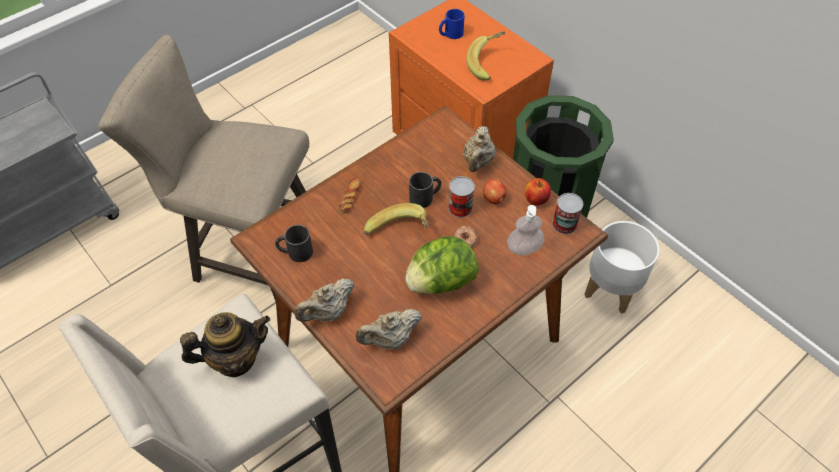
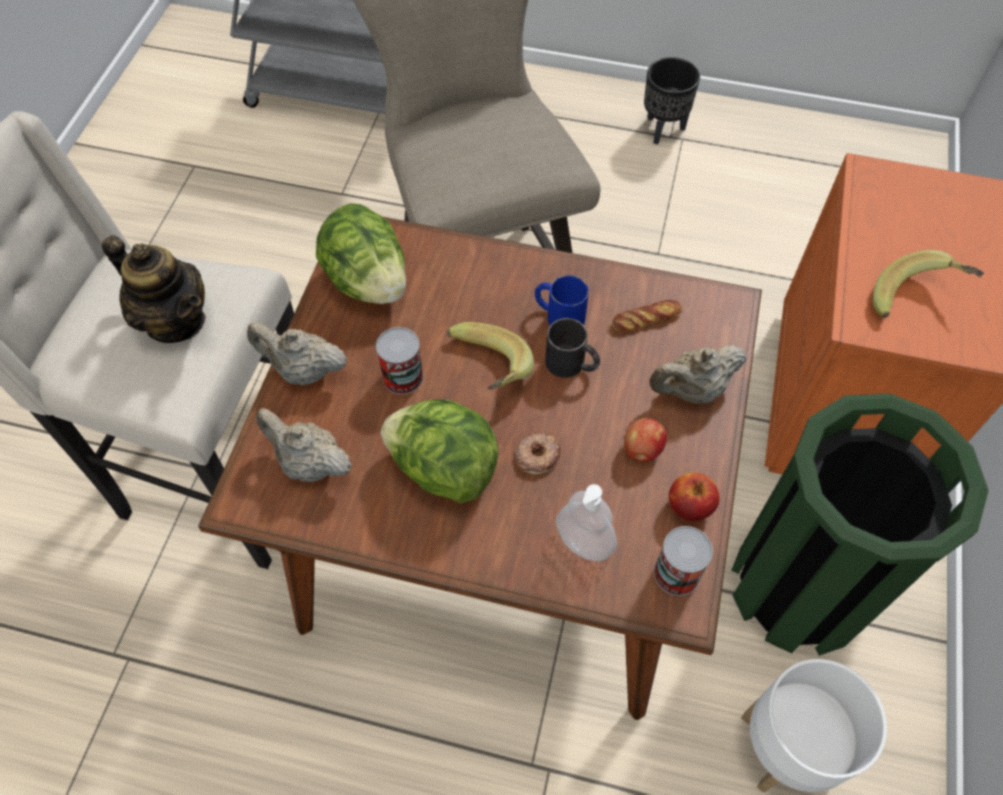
camera: 55 degrees right, 5 degrees up
(237, 107) = (663, 130): none -> black planter
(295, 252) = (368, 281): black mug -> lettuce
(349, 197) = (498, 282): bread -> bread (646, 319)
(450, 34) = (923, 221): blue mug -> blue mug (558, 315)
(460, 207) = (589, 417): can -> can (403, 377)

